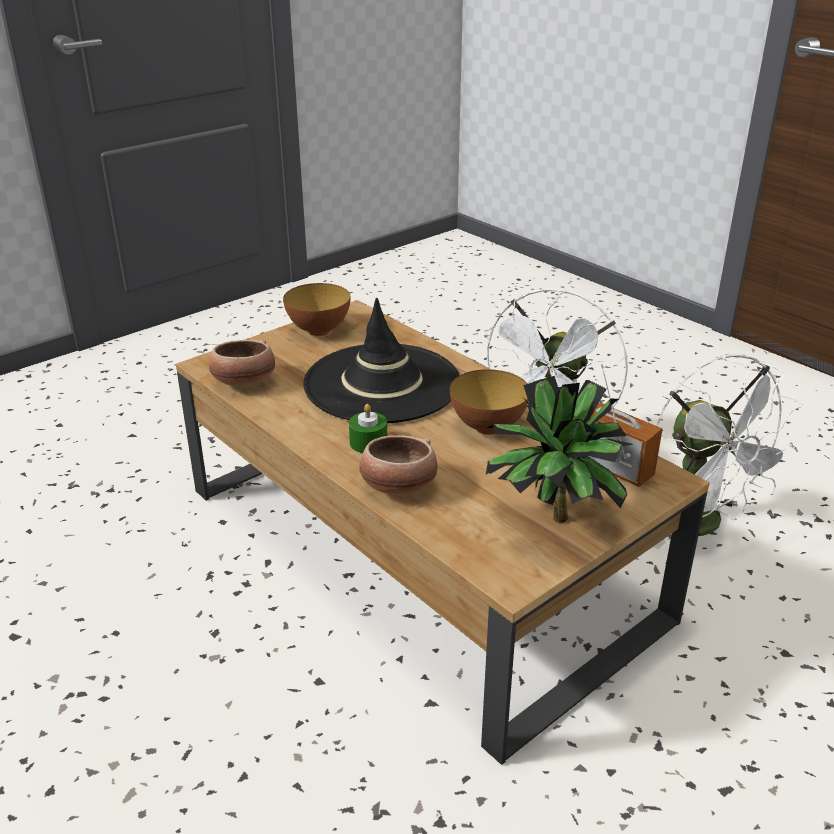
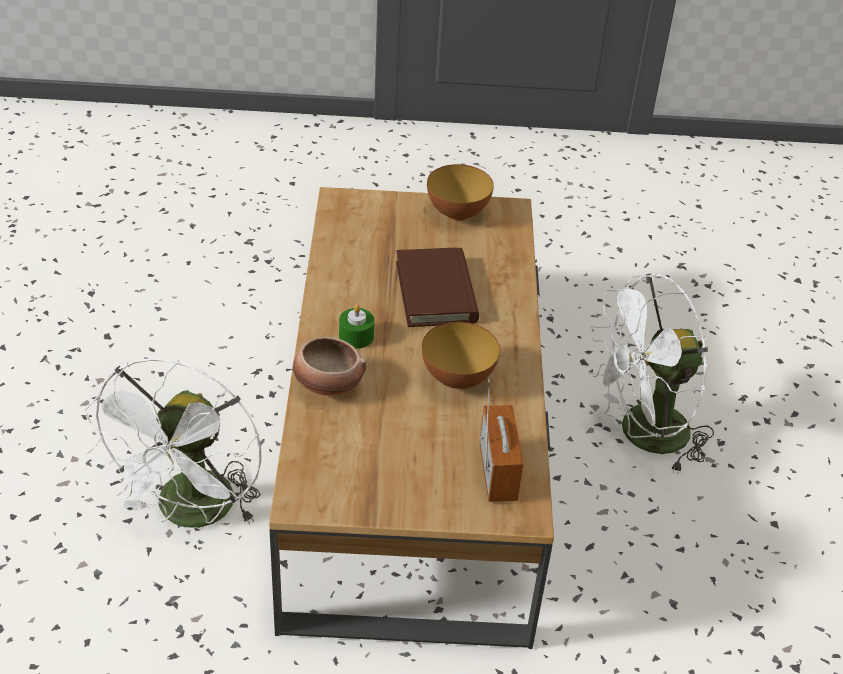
camera: 40 degrees right, 10 degrees up
(243, 382) = (342, 231): bowl -> none
(382, 383) = (436, 292): black hat -> brown book
(552, 523) = (386, 482): potted plant -> none
(699, 524) = (671, 590): white fan -> white fan (192, 514)

